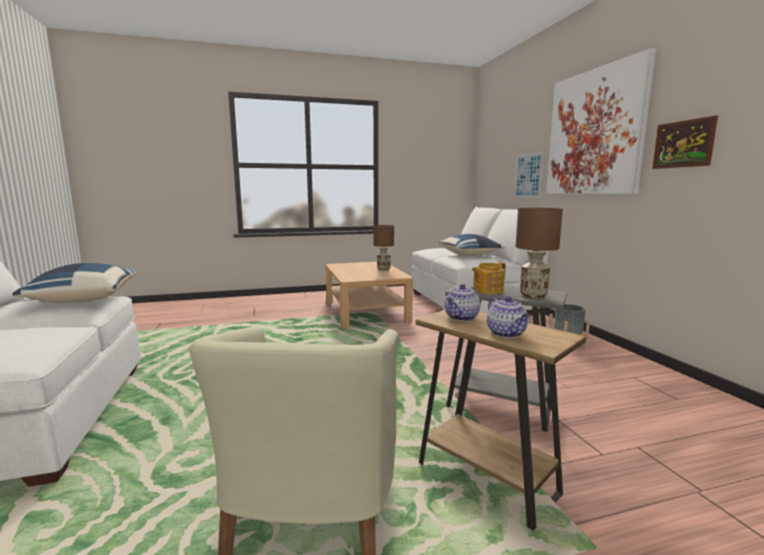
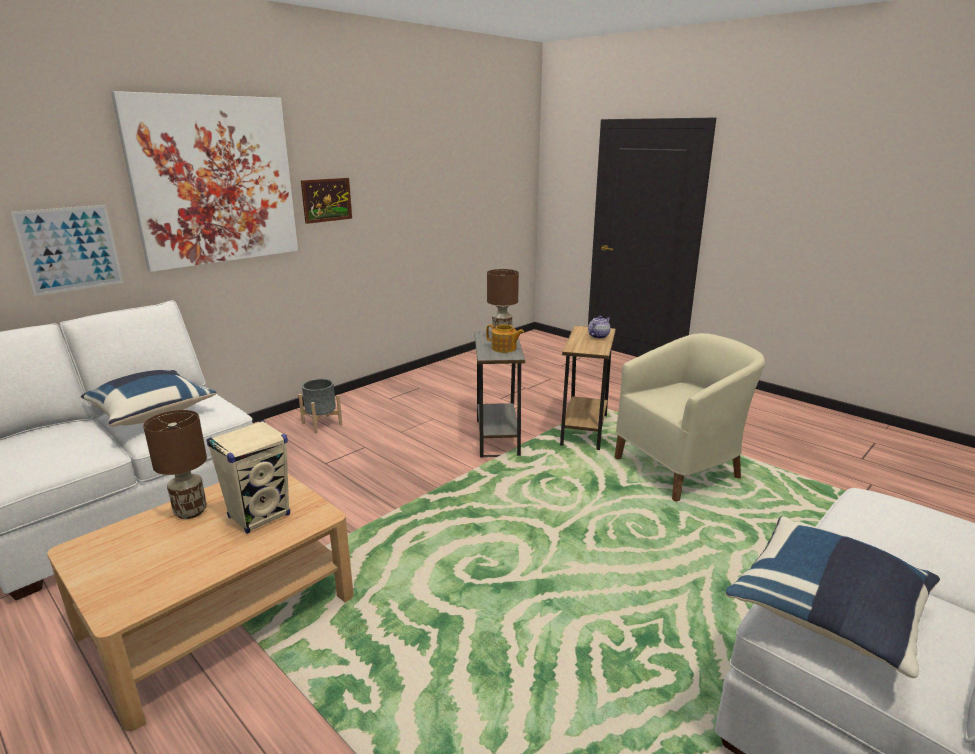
camera: 120 degrees left, 10 degrees up
(364, 274) = (259, 516): none -> beige speaker
(461, 318) = (588, 346): teapot -> none

